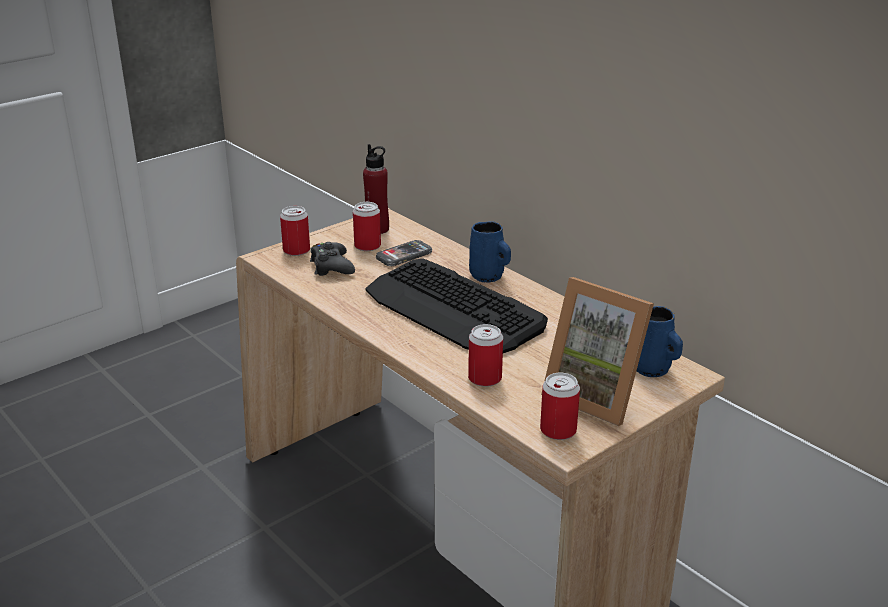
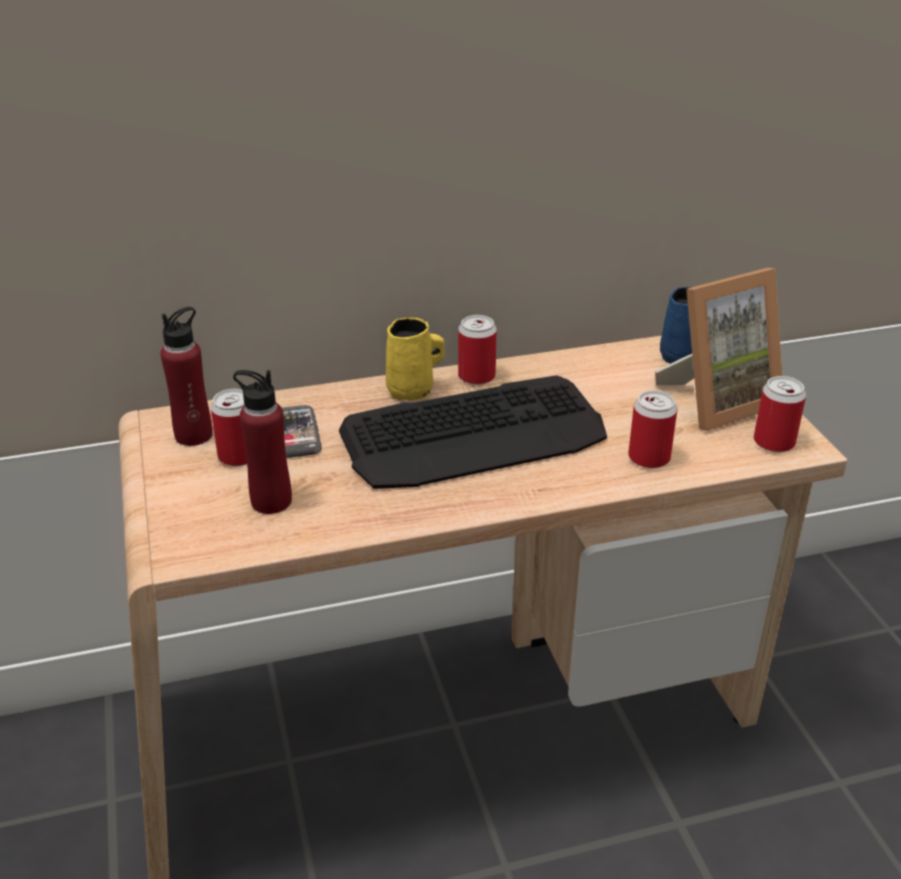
camera: 65 degrees left, 5 degrees up
(296, 250) = (186, 522): can -> can (476, 376)
(331, 266) = (271, 501): black game controller -> red bottle
(488, 276) = (413, 390): blue mug -> yellow mug

